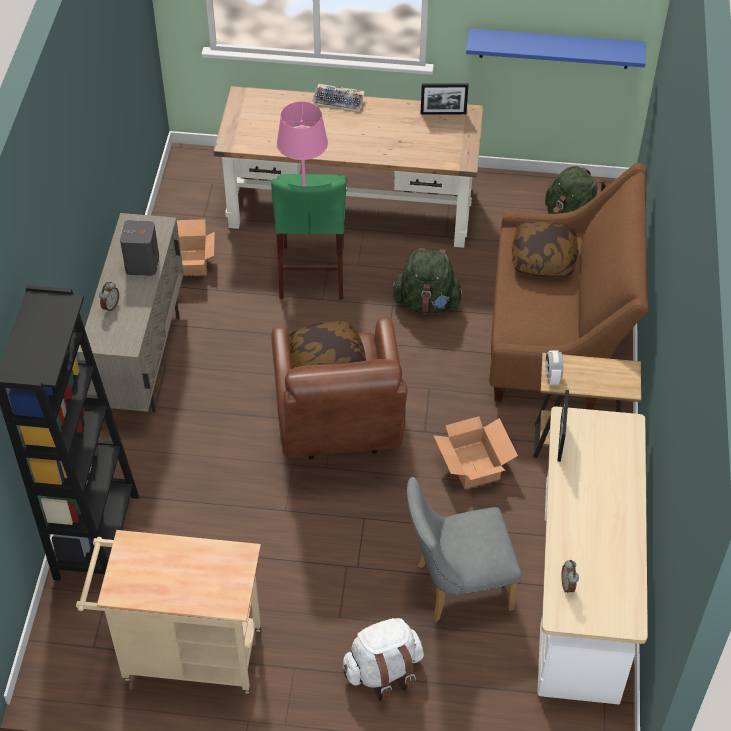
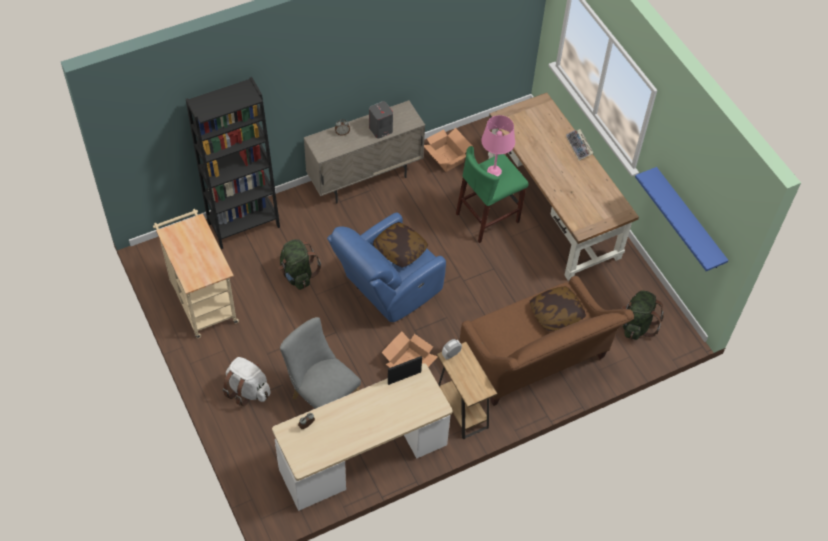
camera: 55 degrees right, 5 degrees up
(338, 427) = (387, 289): brown armchair -> blue armchair
(427, 303) = (509, 284): green backpack -> green backpack (298, 274)
(443, 113) = (613, 200): picture frame -> none

